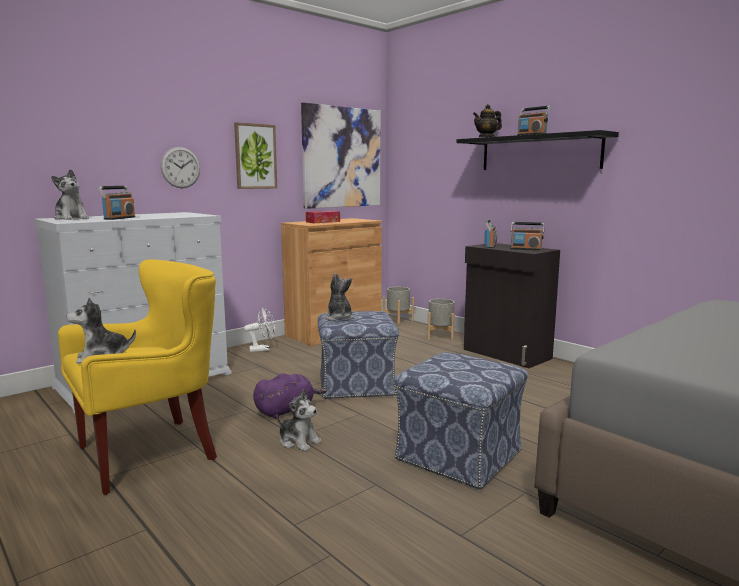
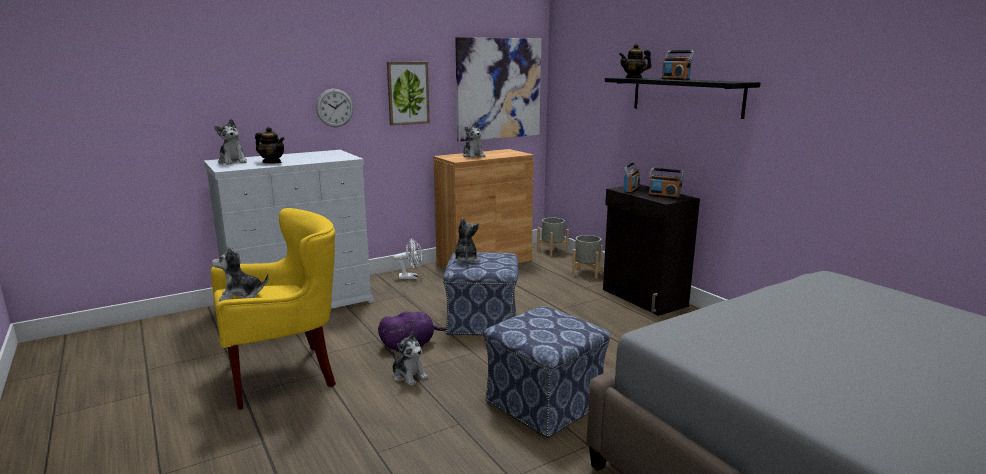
camera: 10 degrees right, 5 degrees up
(119, 218) = (272, 162): radio -> teapot
(323, 222) = (473, 156): tissue box -> plush toy

